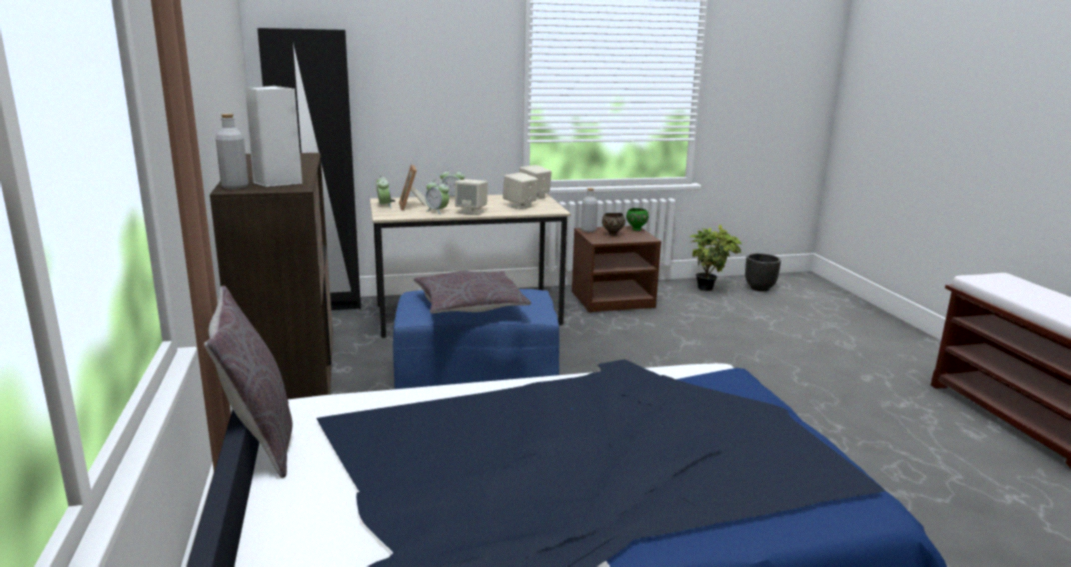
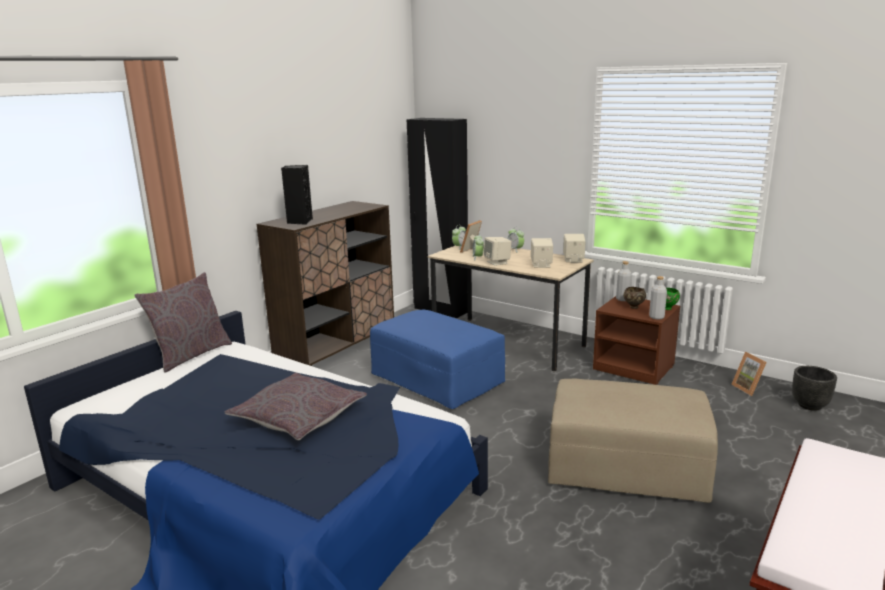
camera: 50 degrees right, 0 degrees up
(235, 187) = (277, 221): grey bottle -> grey bottle (656, 317)
(276, 182) = (299, 222): white speaker -> black speaker
(470, 305) = (423, 327): grey pillow -> grey pillow (298, 417)
(710, 289) = (749, 388): potted plant -> picture frame
(761, 374) = (626, 467): none -> beige ottoman

